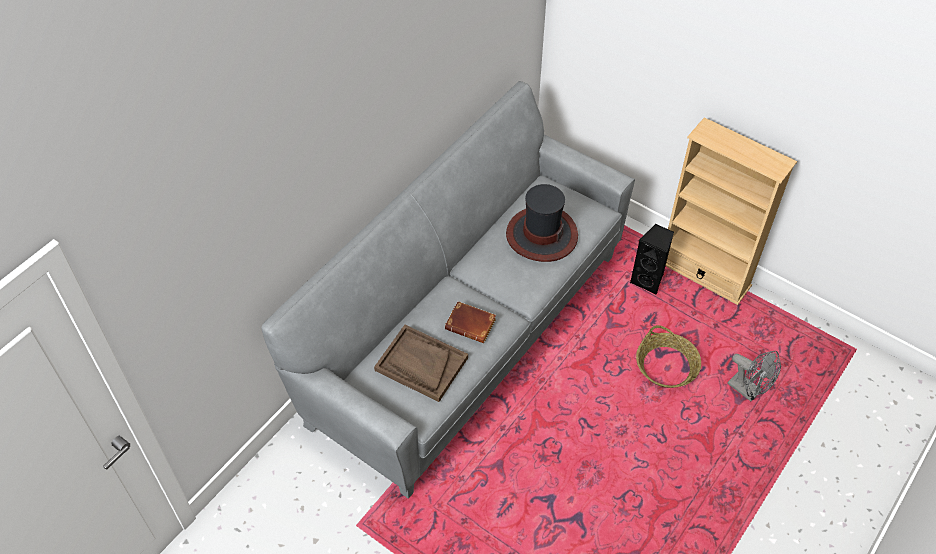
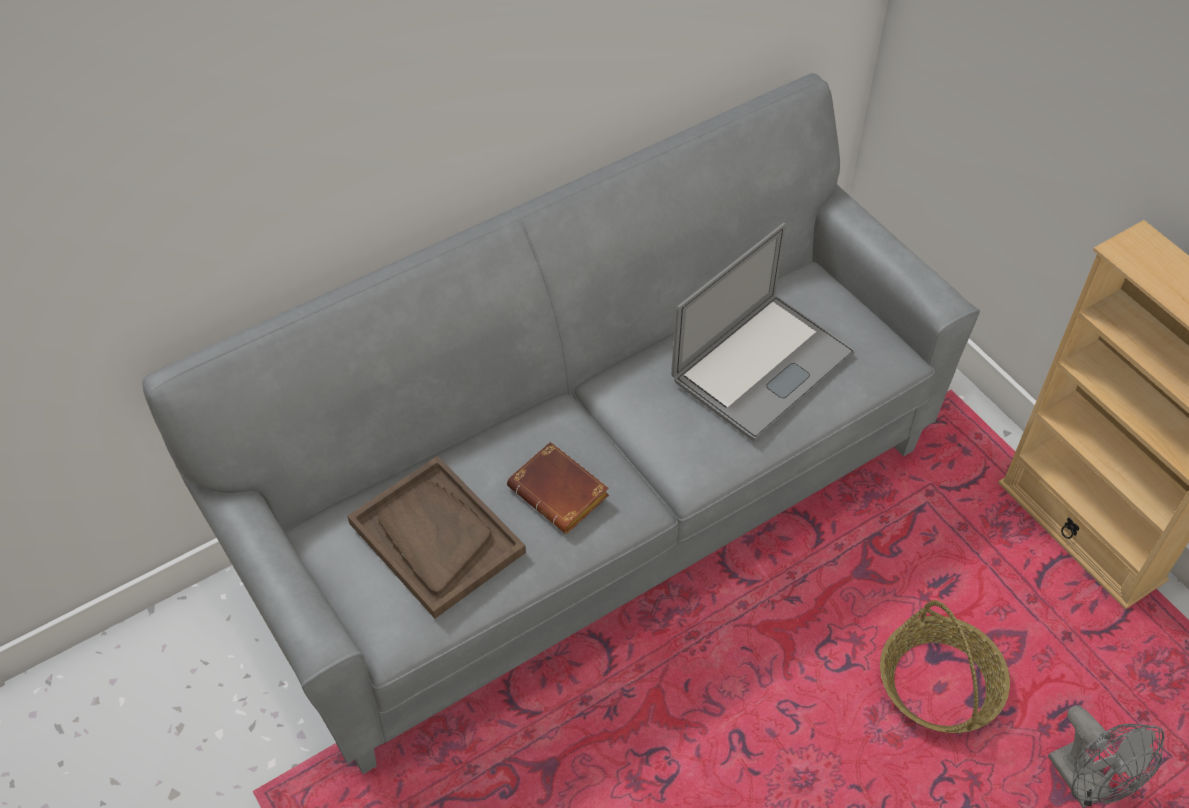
camera: 20 degrees right, 0 degrees up
(541, 235) = (762, 366): hat -> laptop
(648, 281) = (966, 513): black speaker -> none

